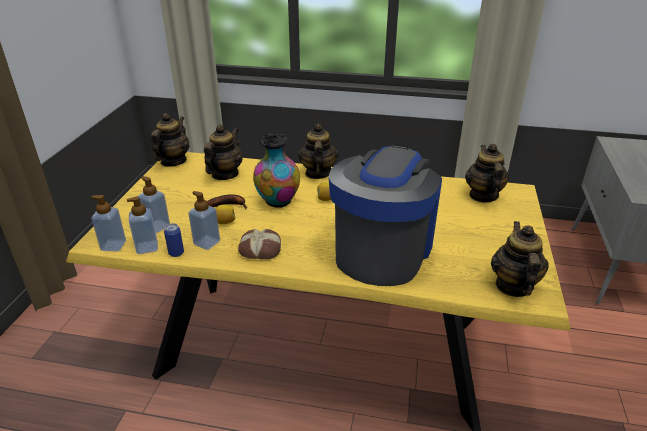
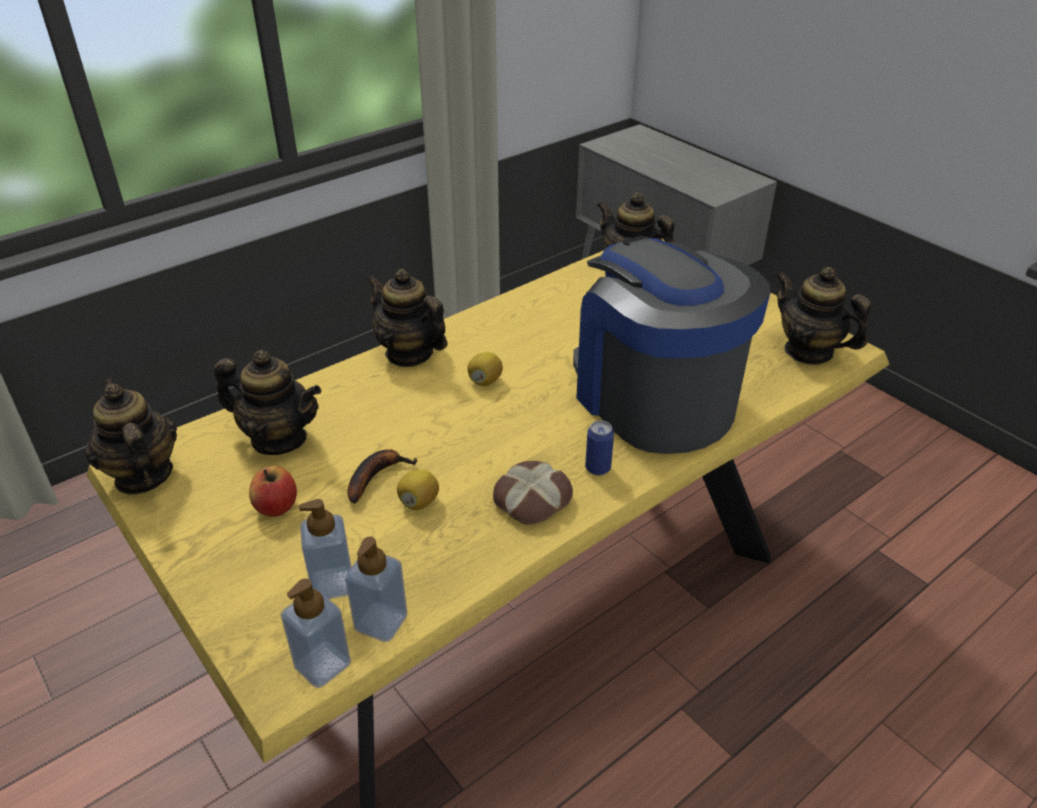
camera: 50 degrees left, 5 degrees up
(176, 253) = (438, 593): can -> can (598, 468)
(186, 193) = (276, 506): none -> apple
(207, 243) = (451, 546): soap dispenser -> none
(224, 174) = (279, 439): teapot -> teapot turned 135 degrees clockwise
(277, 201) = (432, 425): vase -> none

